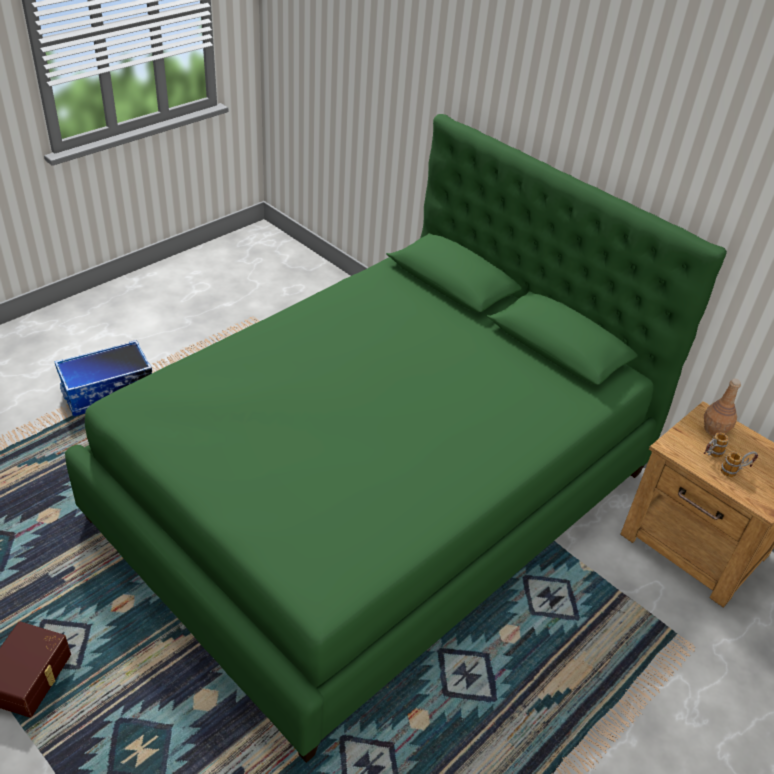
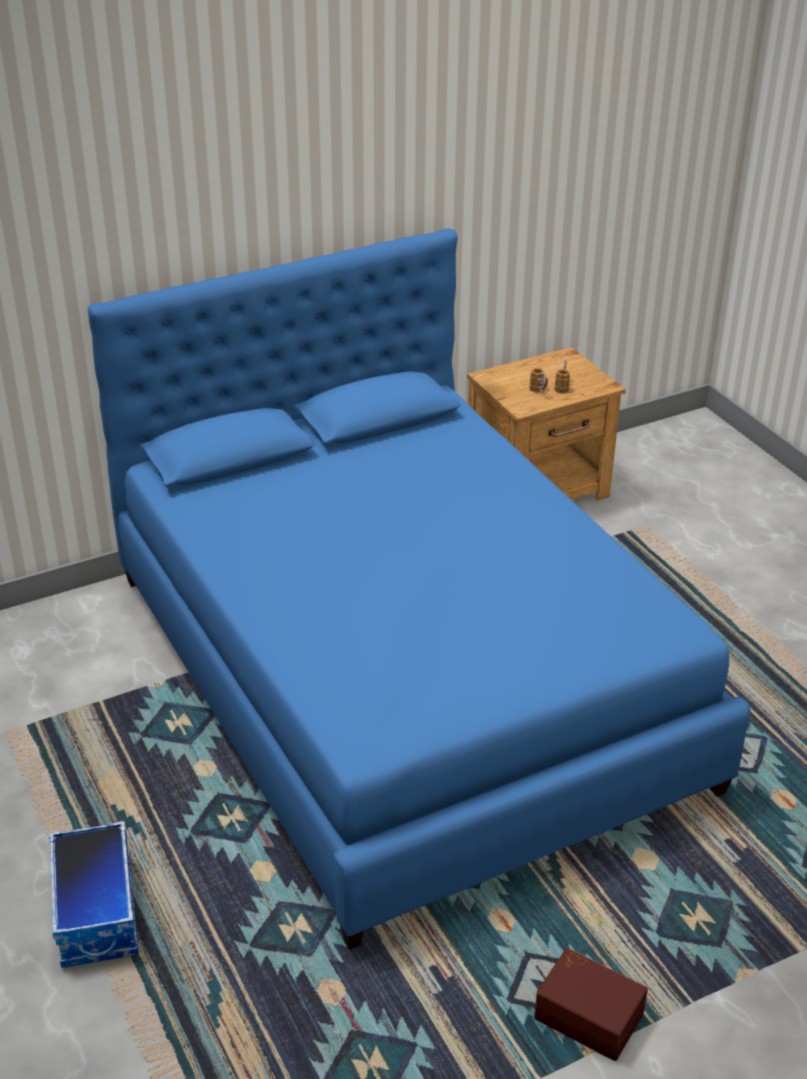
camera: 70 degrees left, 5 degrees down
(378, 494) = (401, 677): green bed -> blue bed
(714, 429) = (507, 380): brown bottle -> none

